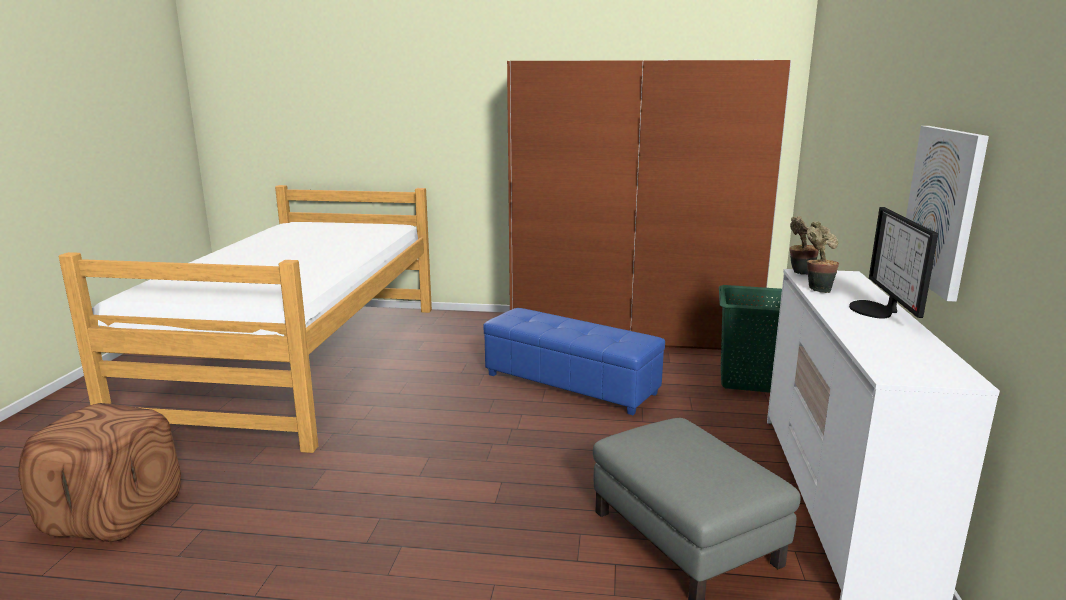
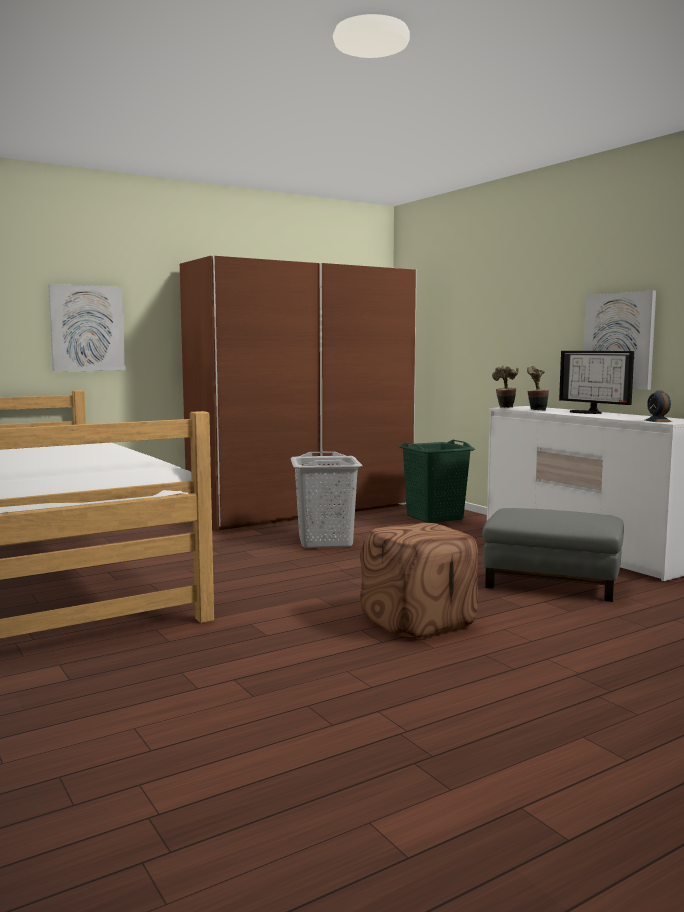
camera: 40 degrees left, 10 degrees down
(113, 514) = (115, 702): brown ottoman -> brown ottoman (419, 621)
(432, 130) = (87, 328): none -> picture
(571, 384) = (326, 542): blue ottoman -> grey laundry basket
(888, 366) = (658, 421): none -> alarm clock

